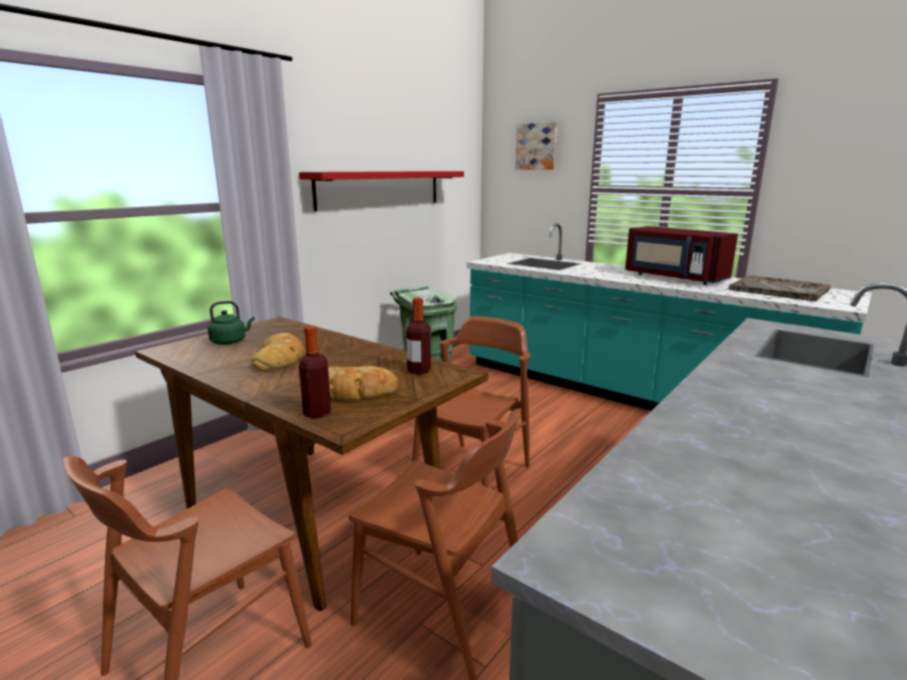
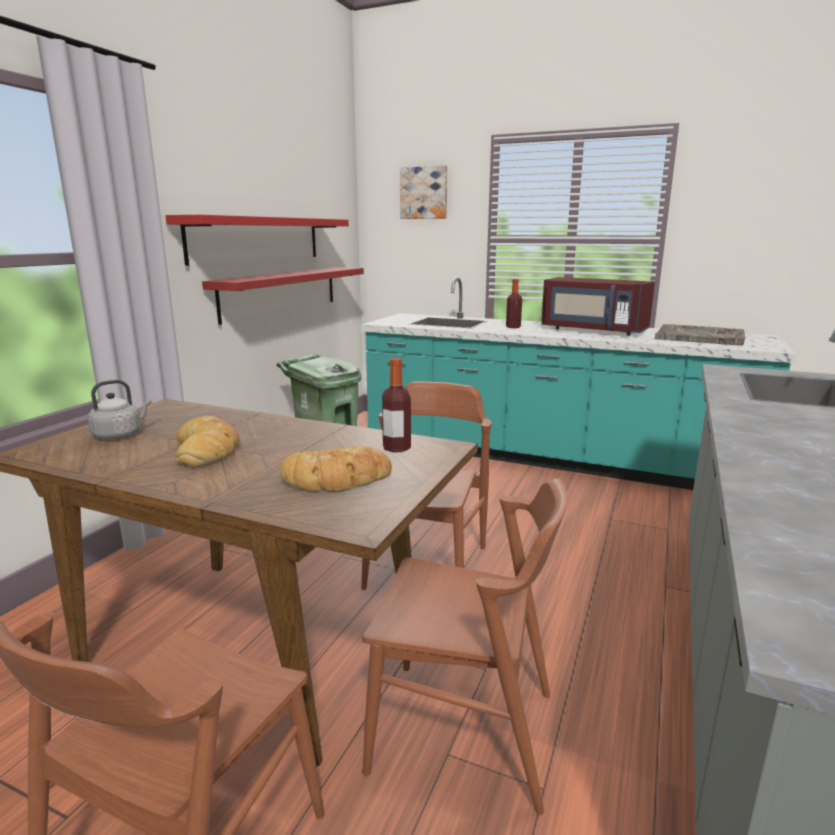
camera: 15 degrees left, 0 degrees up
(230, 341) = (120, 434): green kettle -> grey kettle
(317, 413) = (311, 512): bottle -> bottle (513, 327)
(401, 232) = (281, 292): none -> red shelf

